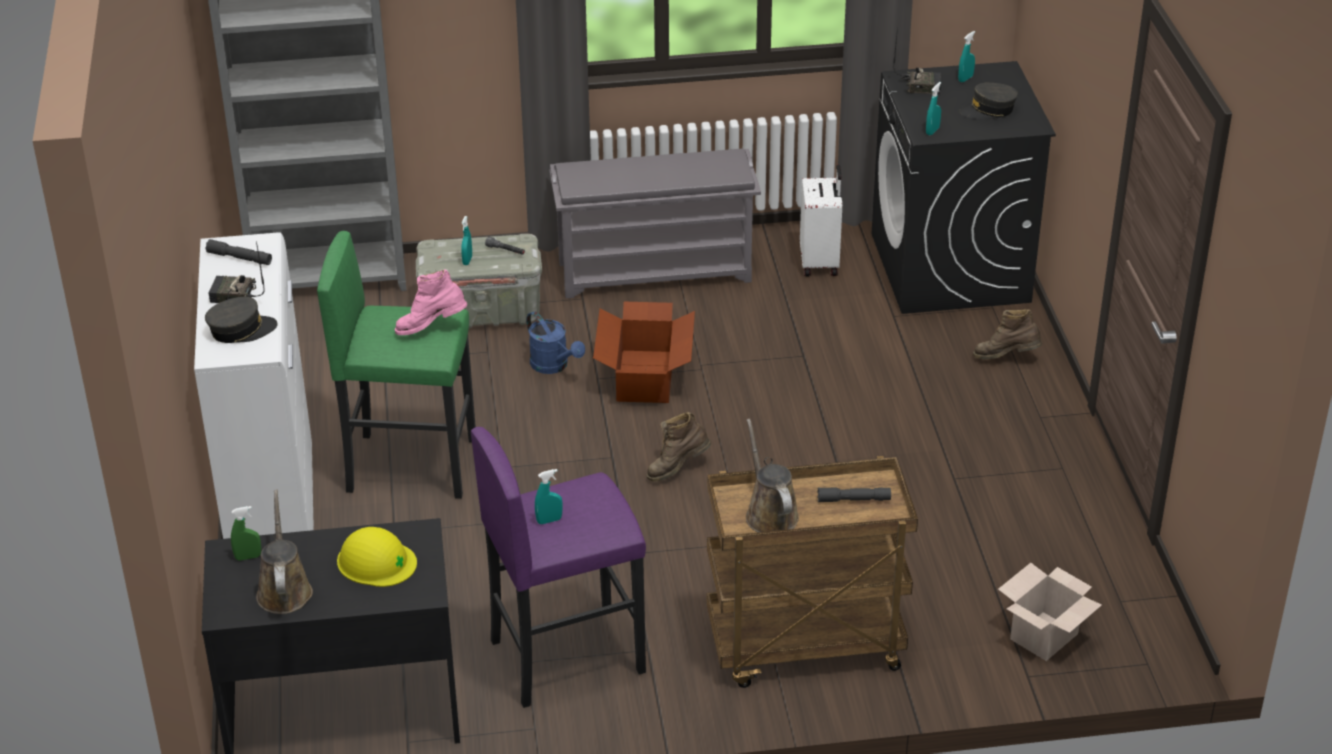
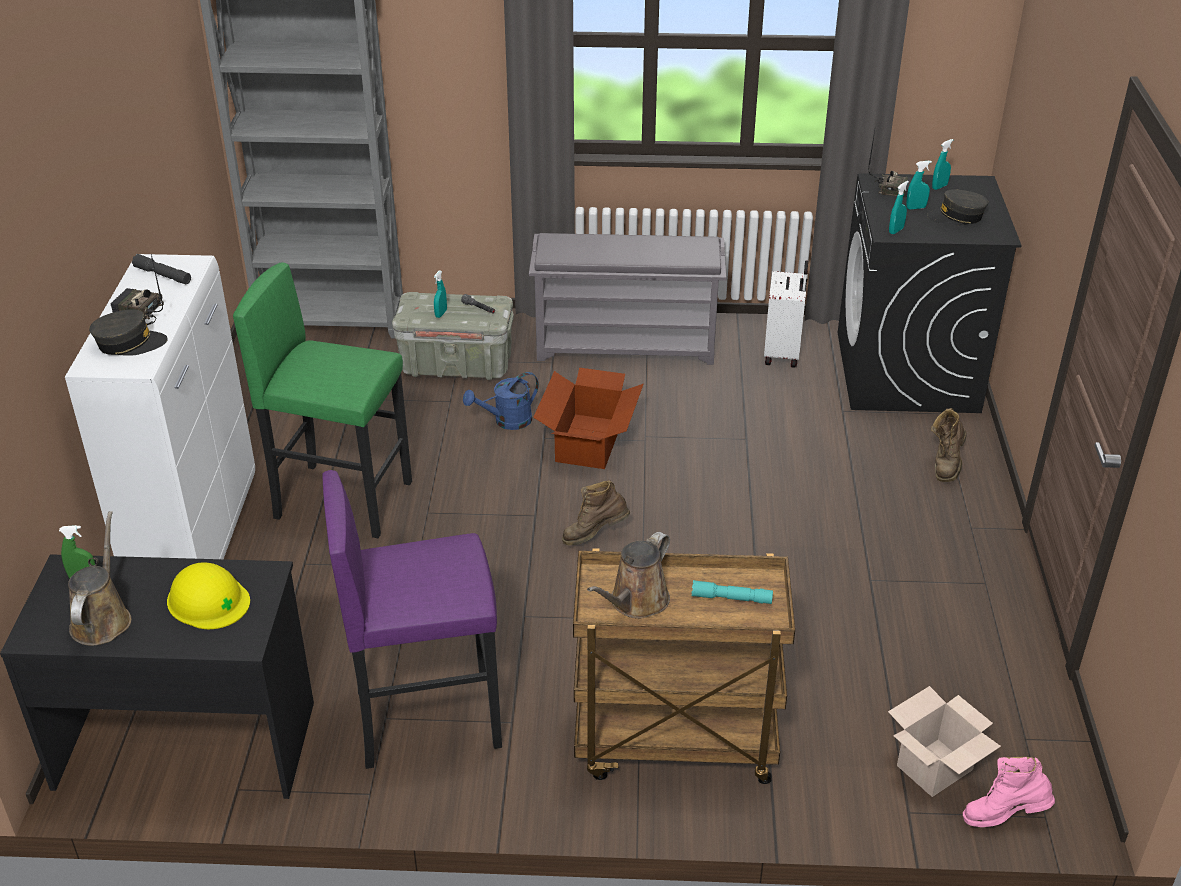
camera: 10 degrees right, 0 degrees up
(431, 328) = (356, 367): pink boot -> pink boot (1004, 816)
(549, 520) = (398, 579): turquoise spray bottle -> turquoise spray bottle (916, 208)
(554, 366) = (506, 421): blue watering can -> blue watering can turned 90 degrees clockwise
(769, 514) = (636, 602): brown watering can -> brown watering can turned 135 degrees counterclockwise
(853, 499) = (731, 598): grey flashlight -> turquoise flashlight
(1006, 358) = (946, 464): brown boot -> brown boot turned 90 degrees counterclockwise

